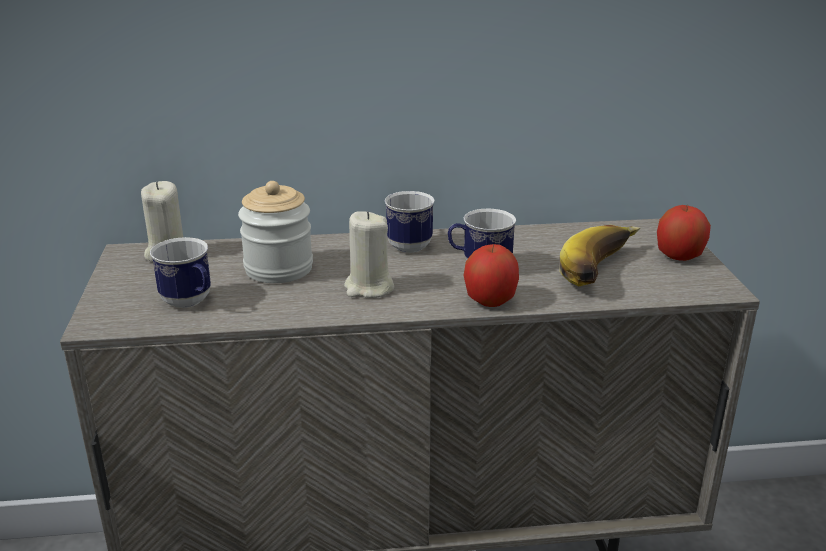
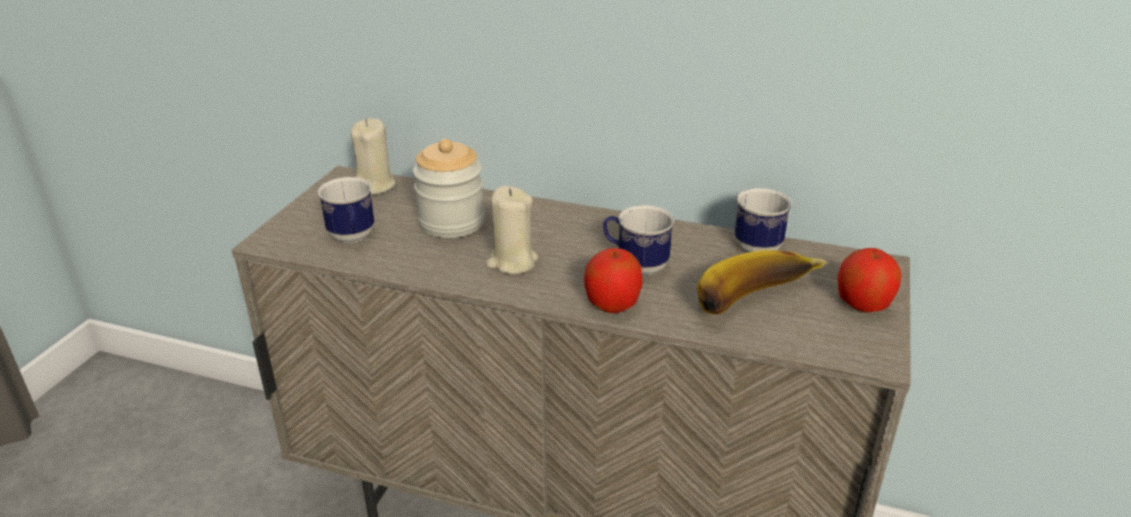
camera: 25 degrees right, 5 degrees up
(407, 243) = (588, 223): mug -> mug (757, 243)

